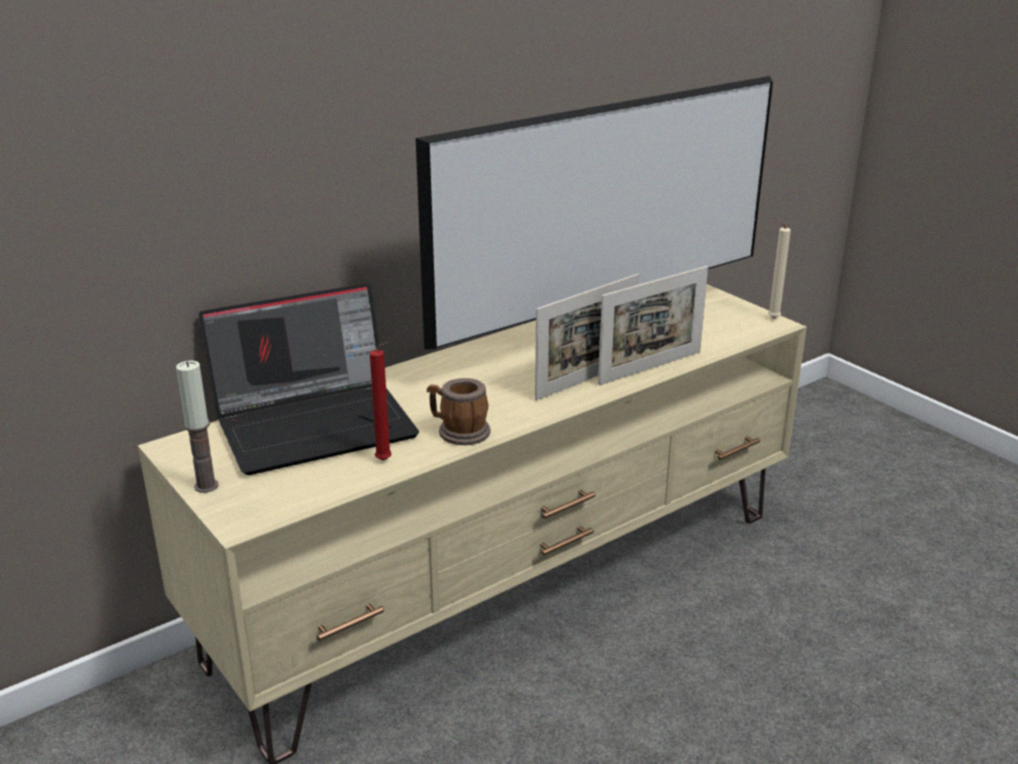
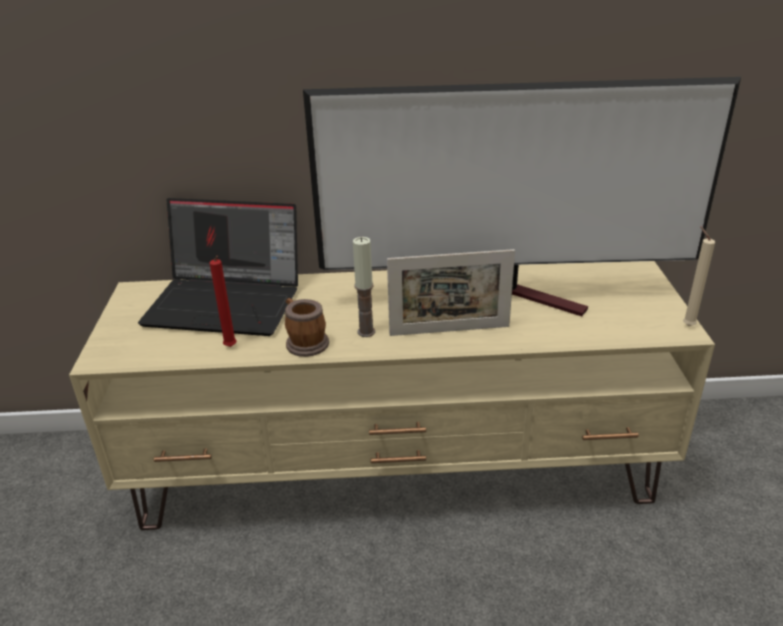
camera: 35 degrees right, 5 degrees up
(206, 486) = (114, 325): candle -> candle (366, 332)
(650, 368) = (515, 338): picture frame -> none

